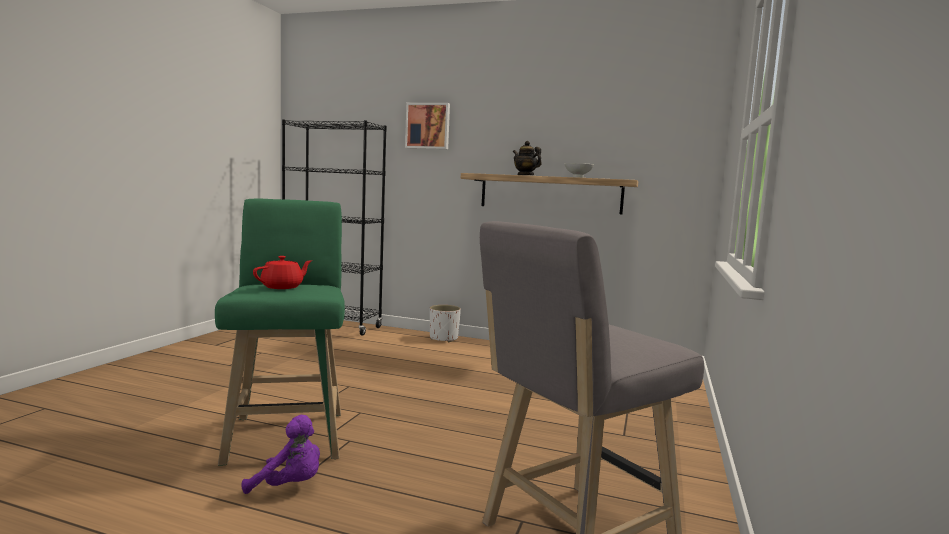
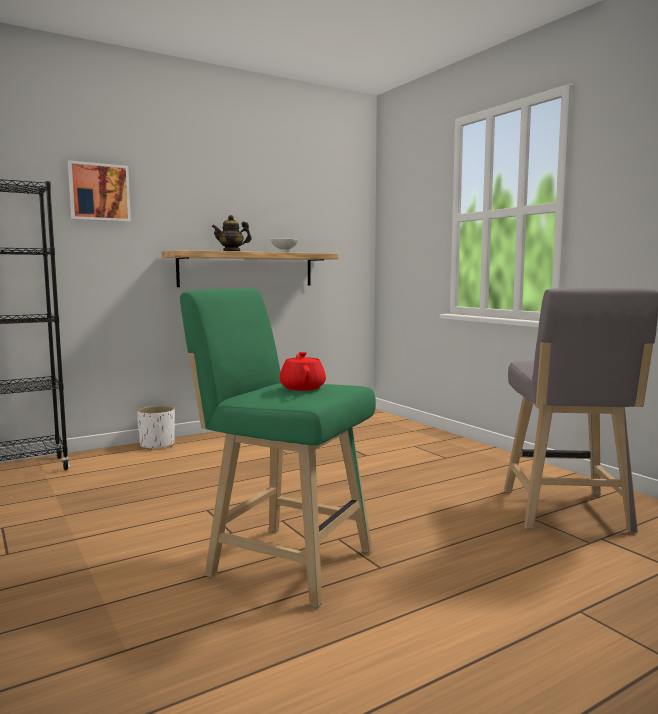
camera: 50 degrees left, 0 degrees up
(289, 486) = (399, 582): purple plush toy -> none

